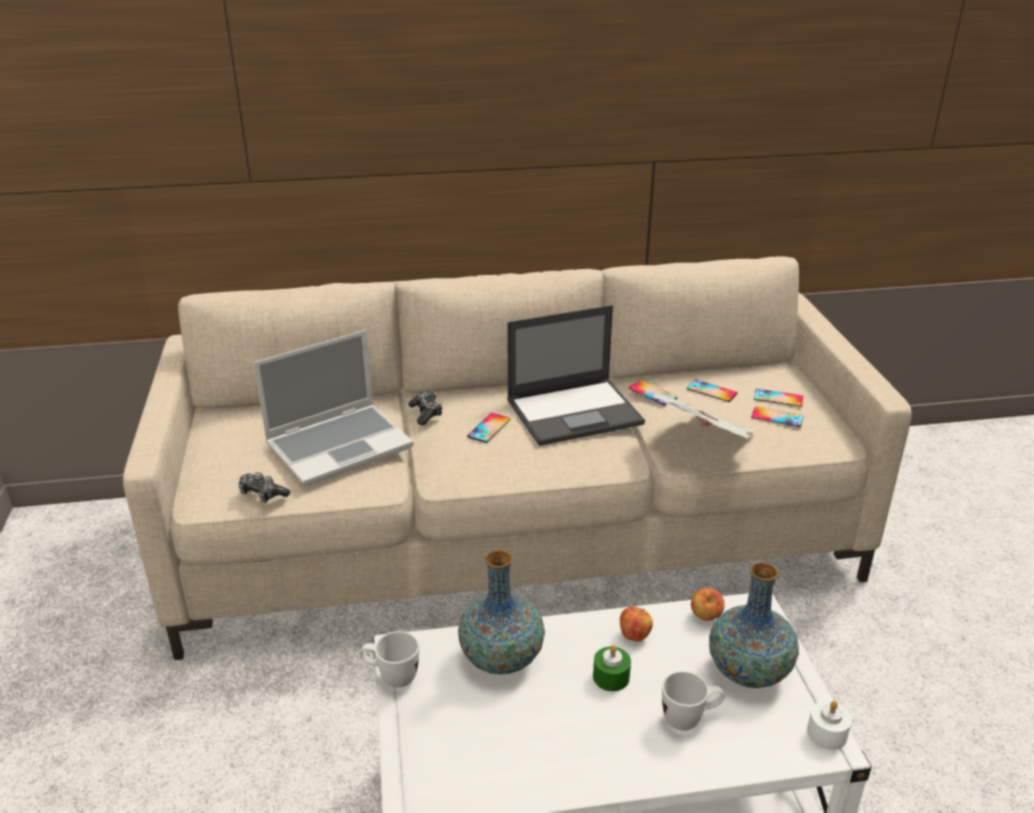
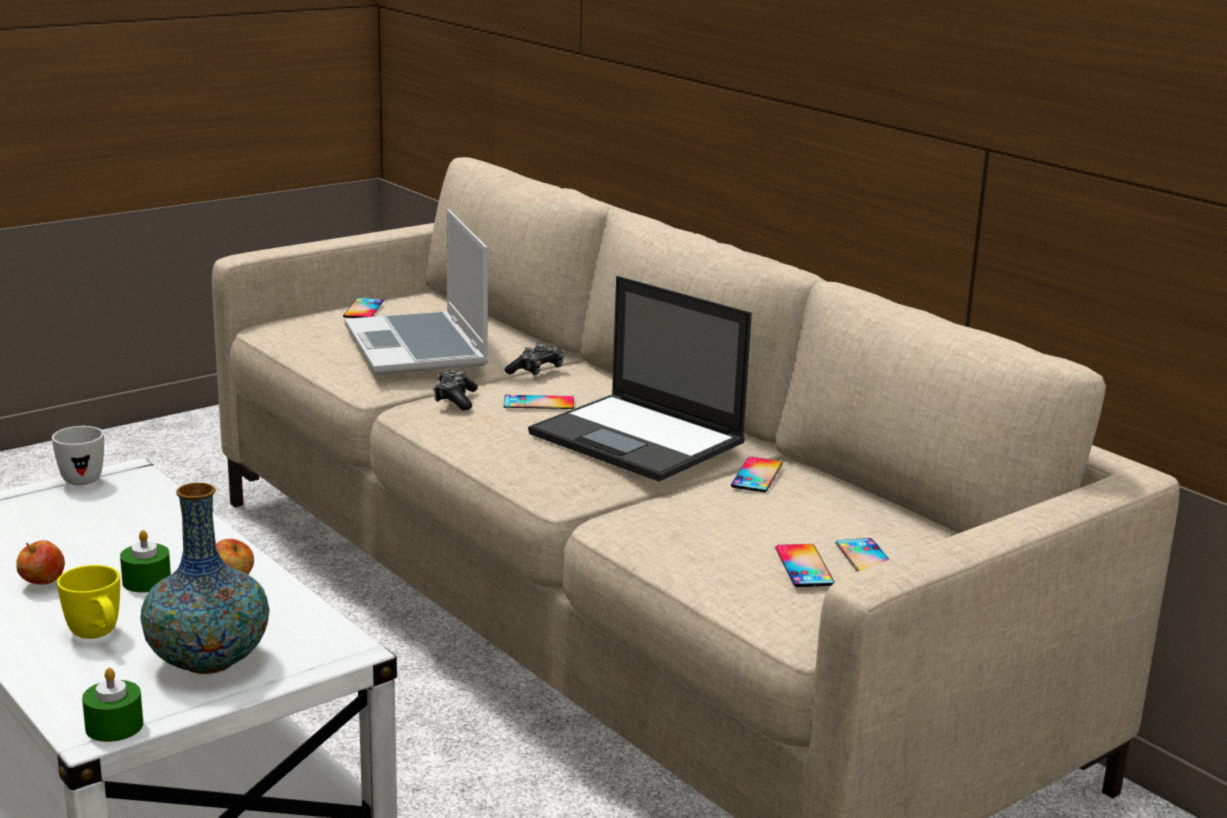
camera: 60 degrees right, 10 degrees down
(262, 494) = (297, 341): game controller -> game controller (455, 399)
(340, 445) = (418, 348): laptop -> laptop turned 45 degrees clockwise
(502, 658) = (144, 520): vase -> none
(690, 719) = (98, 636): white mug -> yellow mug
(705, 441) = (665, 526): newspaper -> none
(705, 616) = (300, 619): apple -> apple (42, 583)
(711, 391) = (818, 510): phone -> phone (363, 309)
(826, 733) = (114, 726): white candle -> green candle

